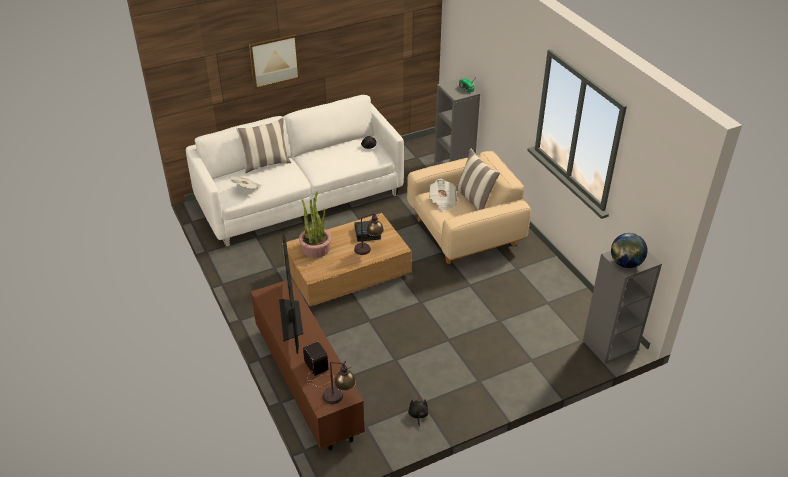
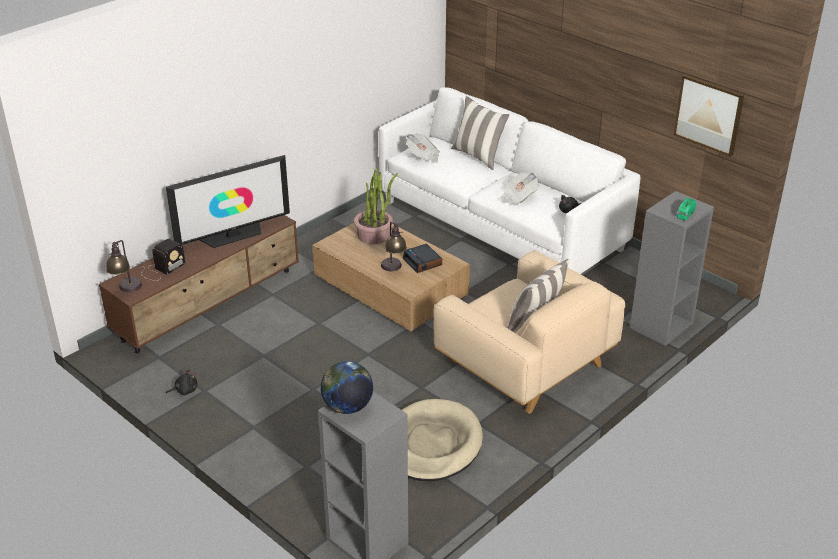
camera: 70 degrees right, 5 degrees down
(274, 60) = (550, 53): picture -> picture (709, 114)
(443, 201) = (509, 297): newspaper -> newspaper (518, 197)
(529, 294) = (432, 444): none -> beige dog bed

